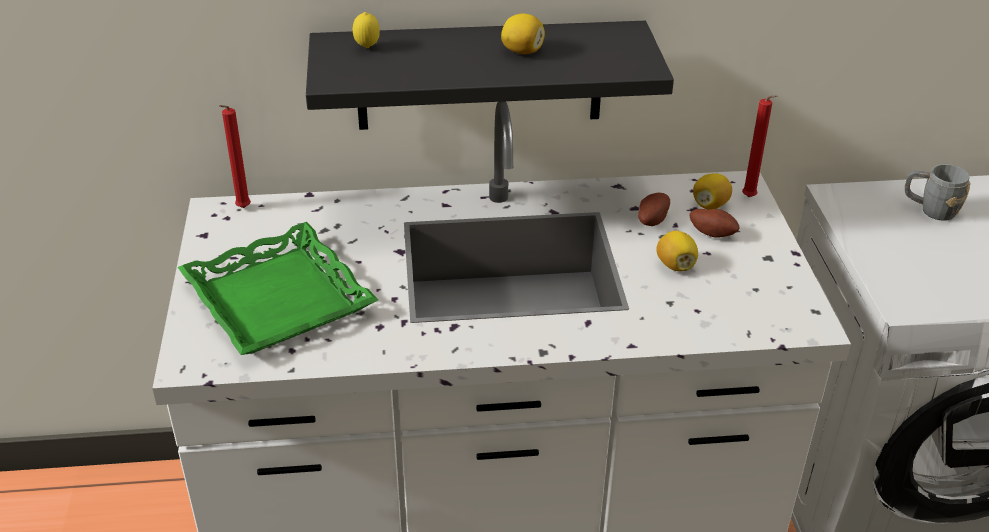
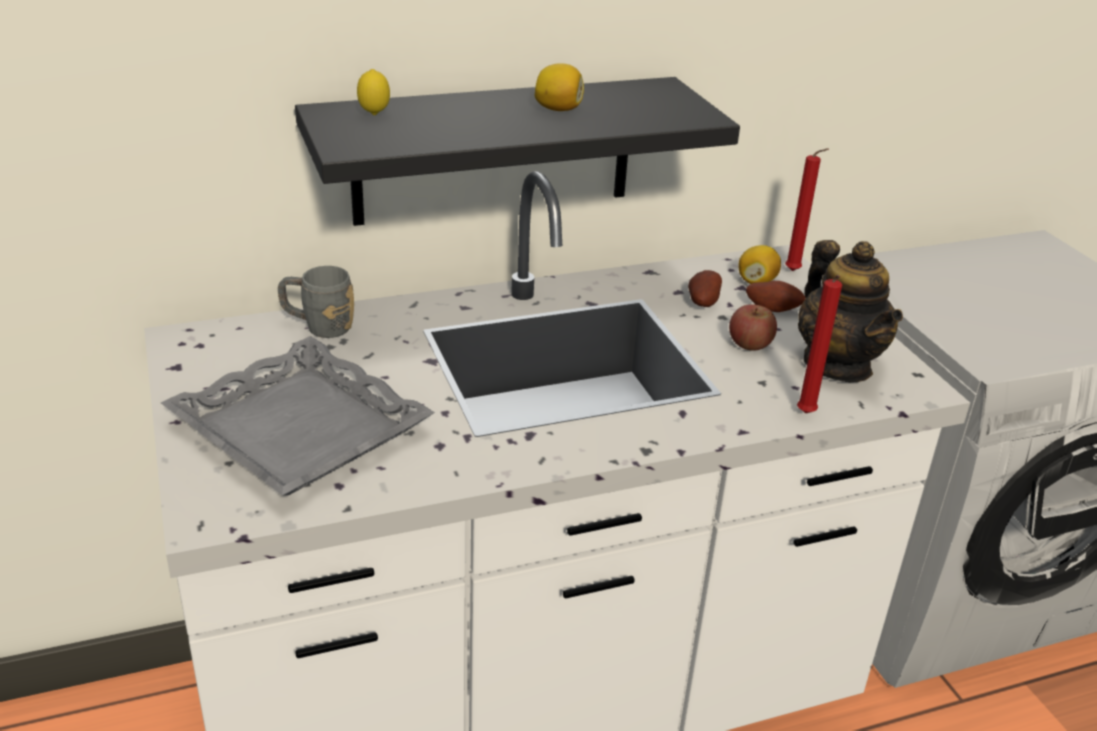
camera: 15 degrees left, 5 degrees down
(242, 209) = (216, 334): red candle -> red candle (805, 415)
(277, 300) = (298, 430): green tray -> grey tray
(675, 265) = (750, 344): lemon -> apple
(745, 293) = (837, 364): none -> teapot
(929, 210) = (965, 271): grey mug -> grey mug (318, 326)

